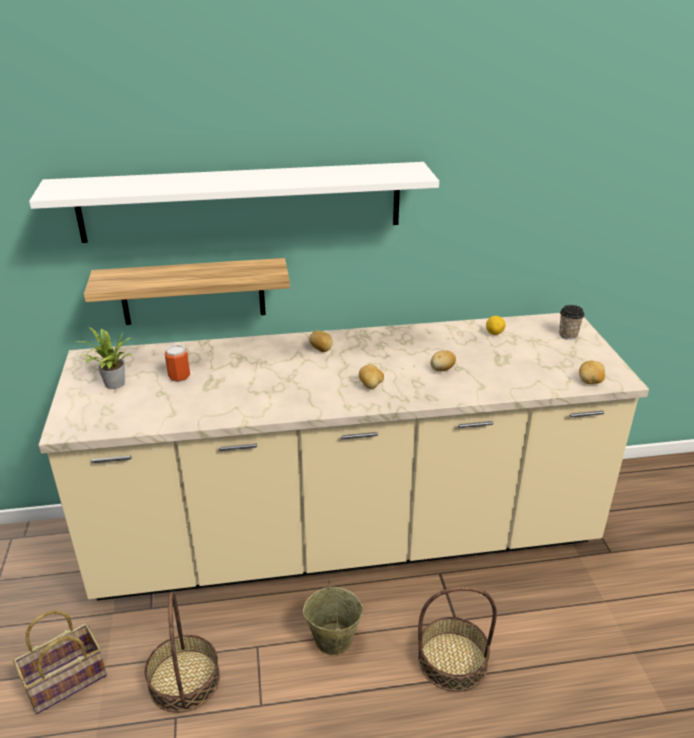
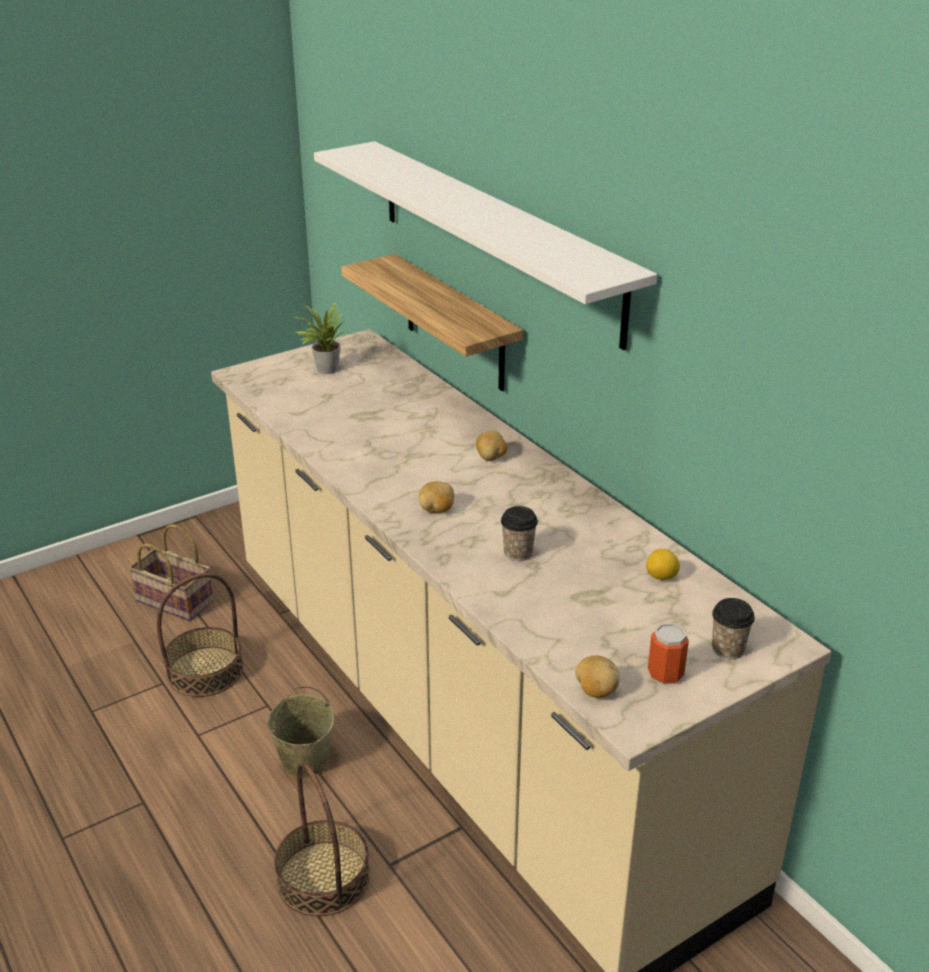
camera: 65 degrees right, 0 degrees up
(179, 377) = (364, 395): can -> can (665, 674)
(442, 370) = (518, 553): potato -> cup

